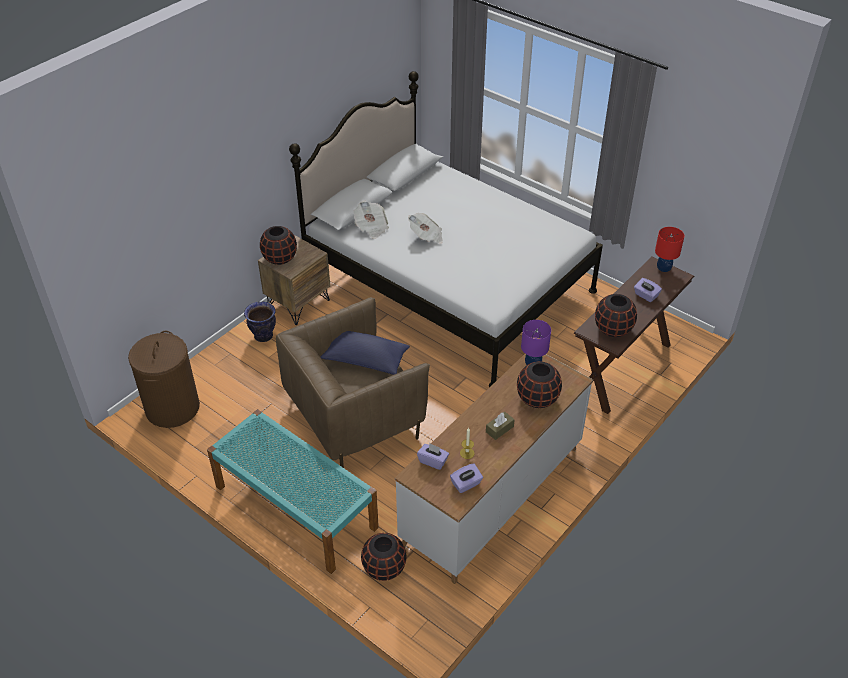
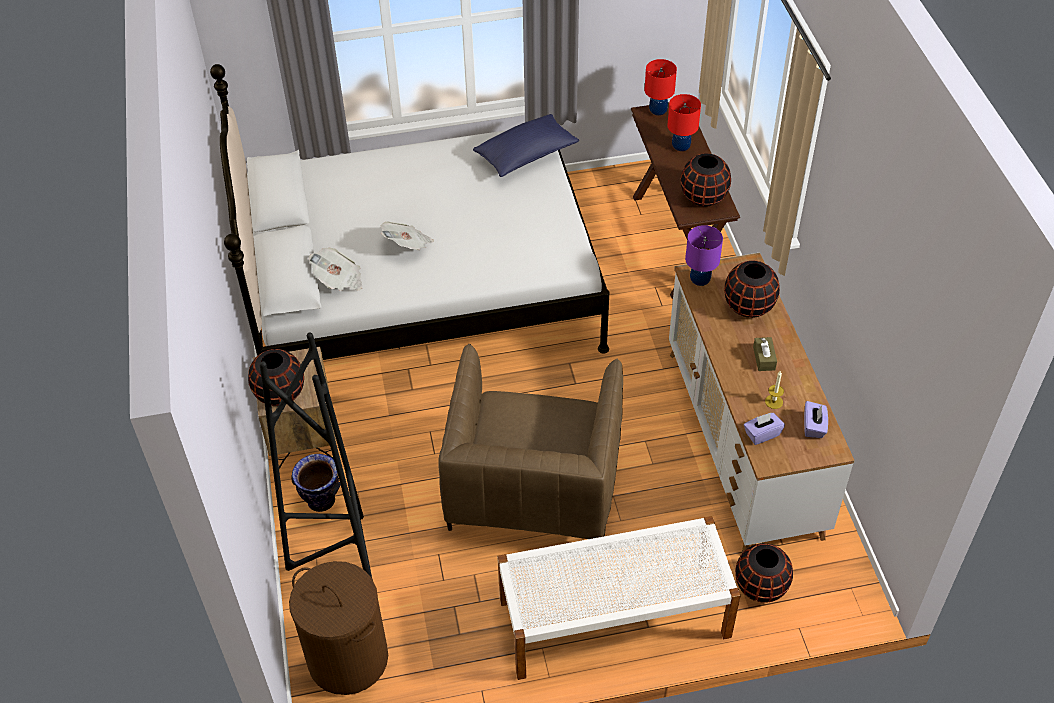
camera: 50 degrees left, 5 degrees up
(232, 366) = (340, 559): none -> black clothes rack
(295, 507) = (614, 619): turquoise bench -> white bench
(365, 360) = (516, 416): blue pillow -> blue pillow (526, 156)
(646, 295) = (681, 147): purple tissue box -> red table lamp

